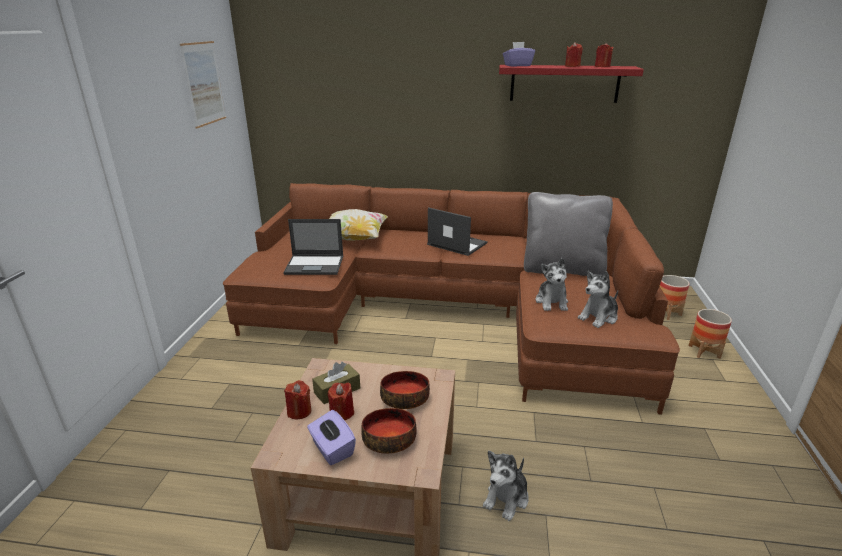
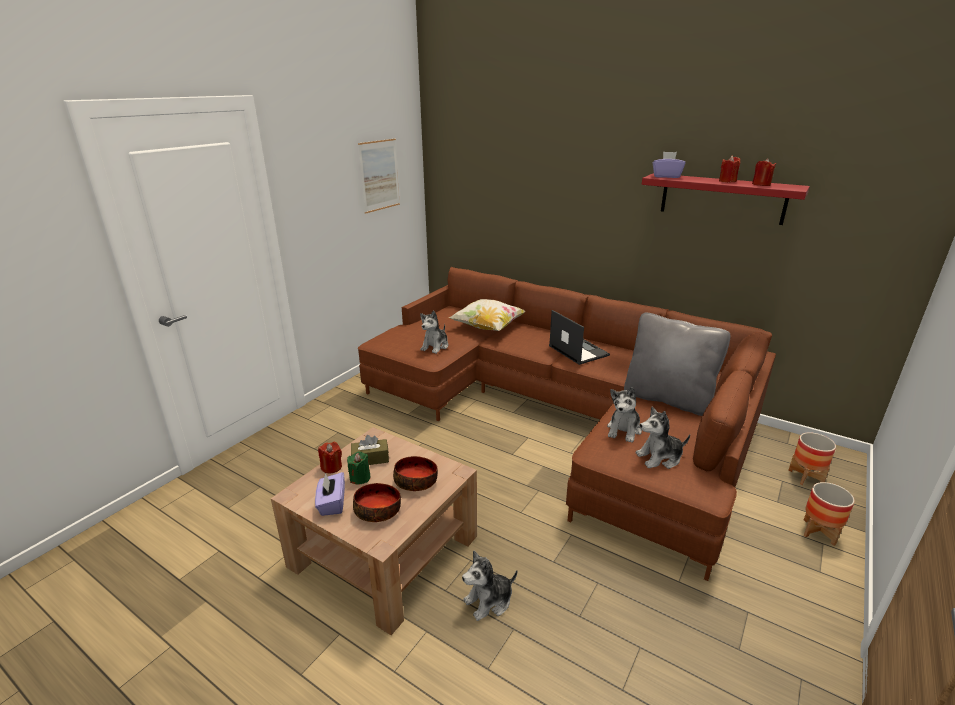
camera: 25 degrees right, 0 degrees up
(315, 265) = (435, 346): laptop -> plush toy
(342, 413) = (360, 478): red candle -> green candle

